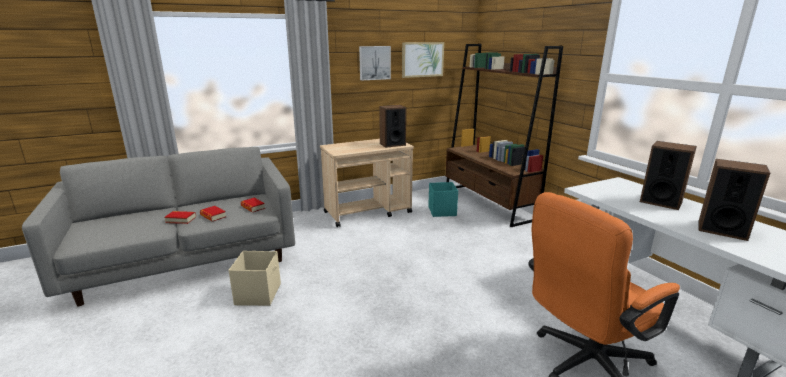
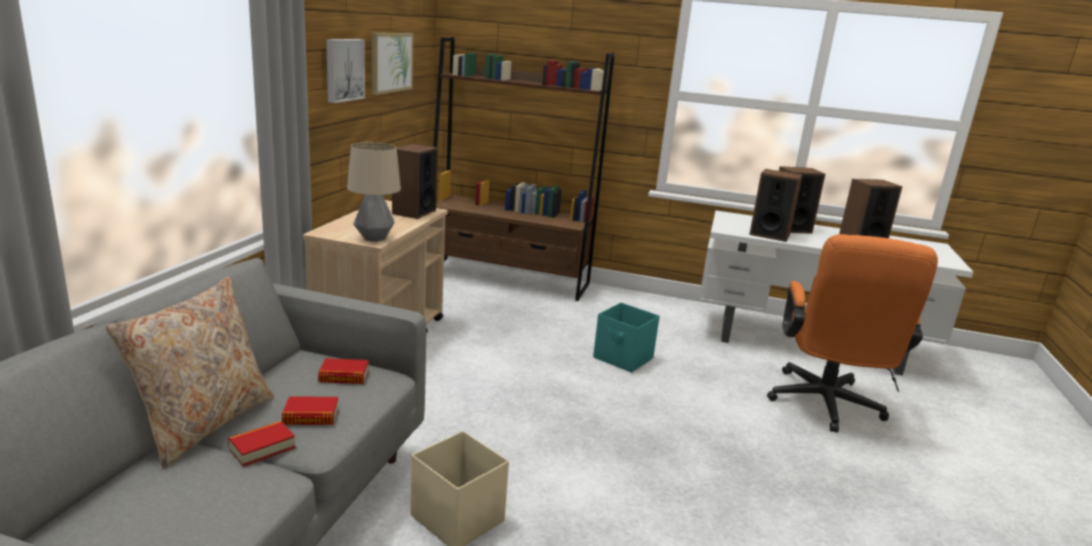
camera: 50 degrees left, 0 degrees up
(187, 206) = (204, 423): none -> beige pillow
(341, 151) = (374, 238): none -> table lamp
(442, 211) = (475, 305): turquoise storage box -> turquoise storage box (623, 358)
(620, 201) = (769, 235): none -> speaker

